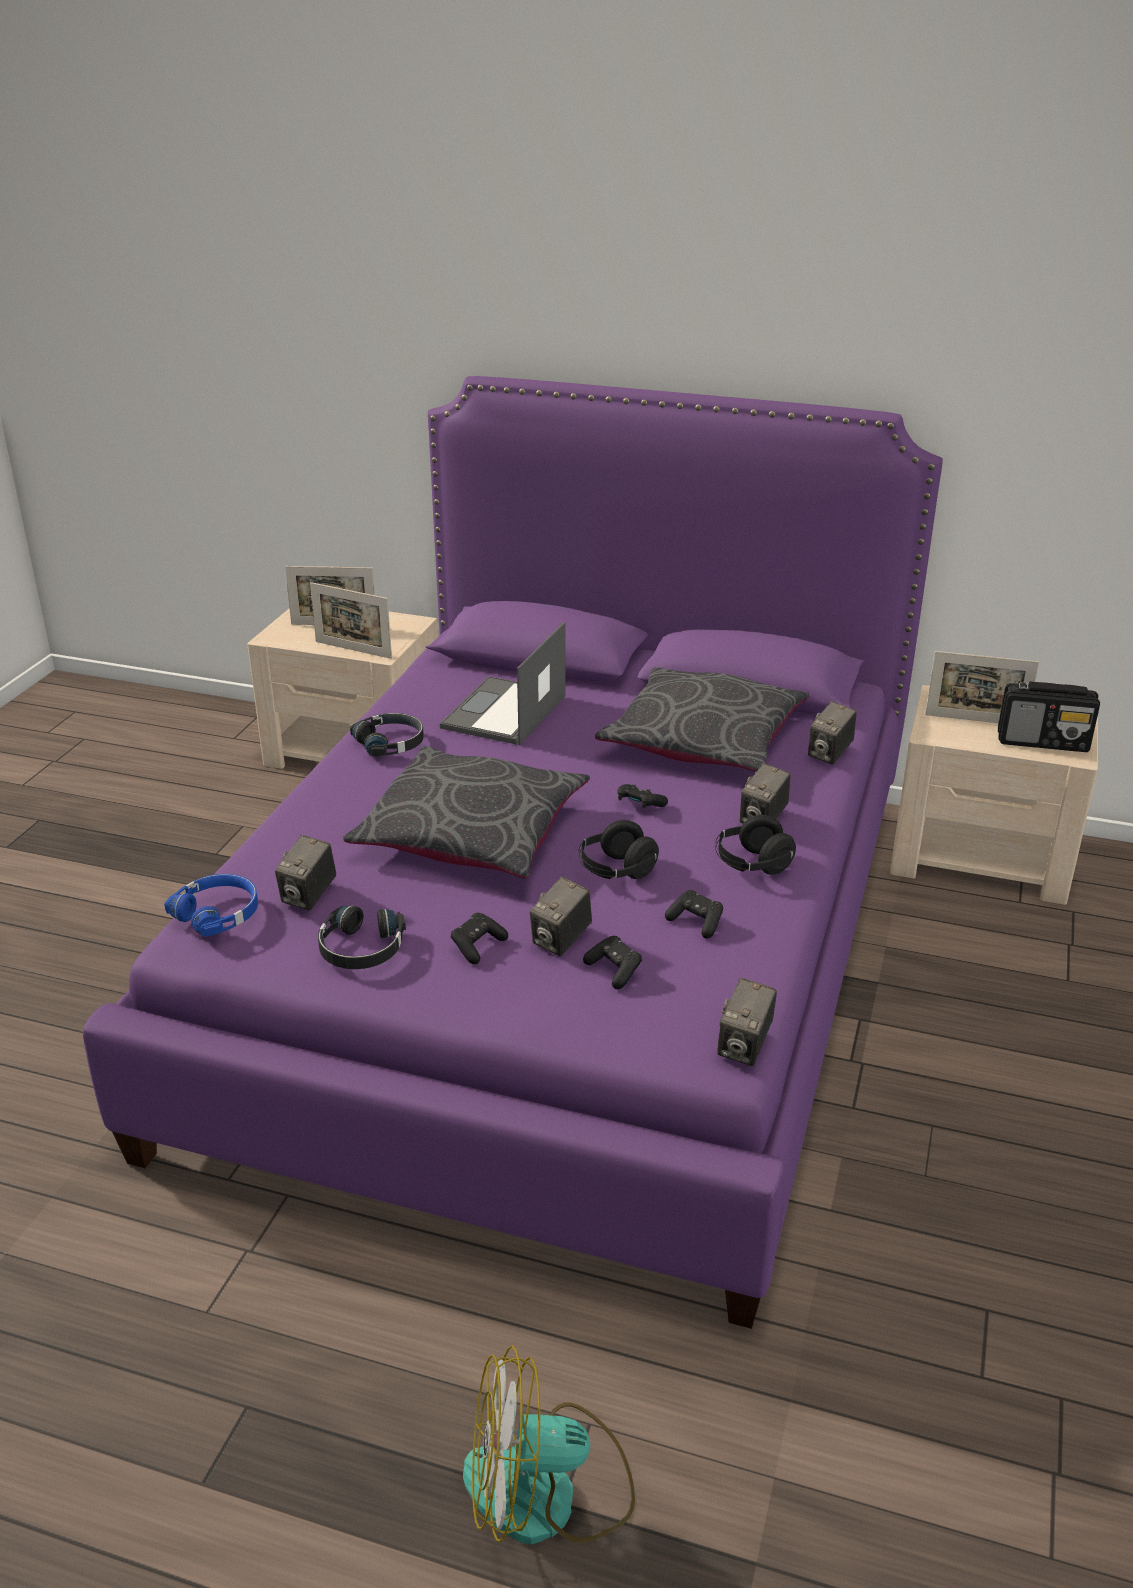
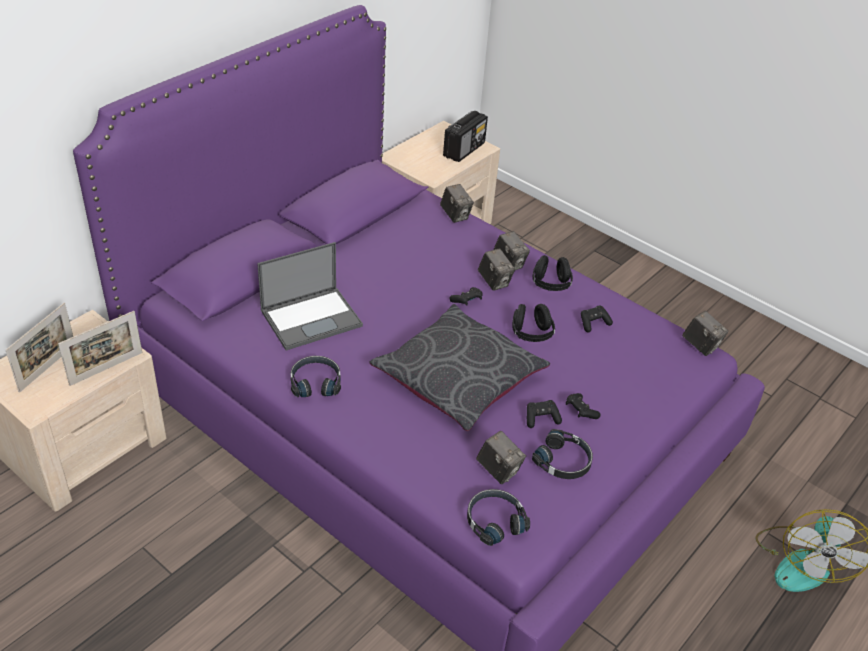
camera: 70 degrees left, 10 degrees up
(218, 913) = (494, 521): blue headphones -> black headphones
(504, 713) = (312, 318): laptop -> laptop turned 75 degrees counterclockwise
(561, 940) = (589, 377): camera -> camera (494, 282)
(614, 970) = (625, 366): black game controller -> black game controller (541, 418)
(703, 738) = (406, 251): grey pillow -> none
(975, 720) = (427, 158): picture frame -> none

